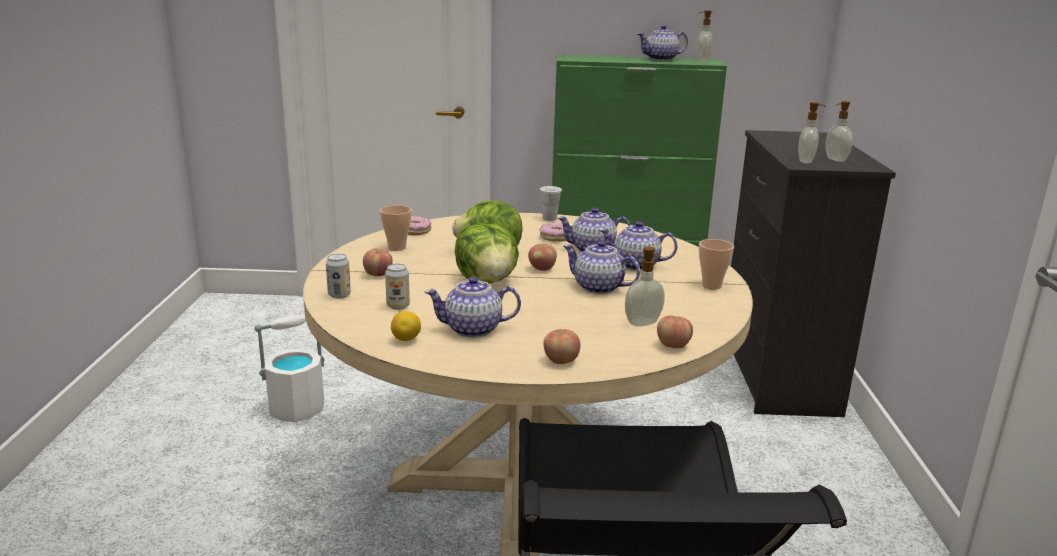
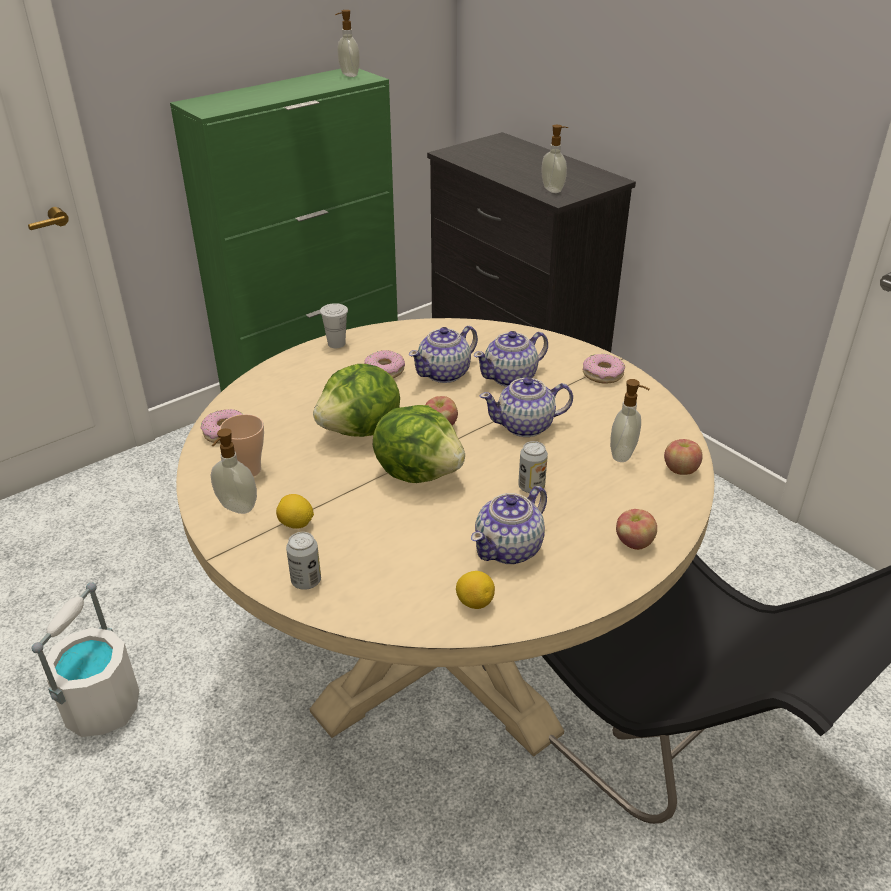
camera: 40 degrees left, 15 degrees up
(378, 274) = (296, 524): apple -> lemon
(398, 306) = (392, 560): can -> can (531, 487)
(661, 59) = (304, 82): teapot -> none
(711, 285) = (602, 374): cup -> donut
(835, 160) = (569, 178): soap dispenser -> soap dispenser (236, 507)

